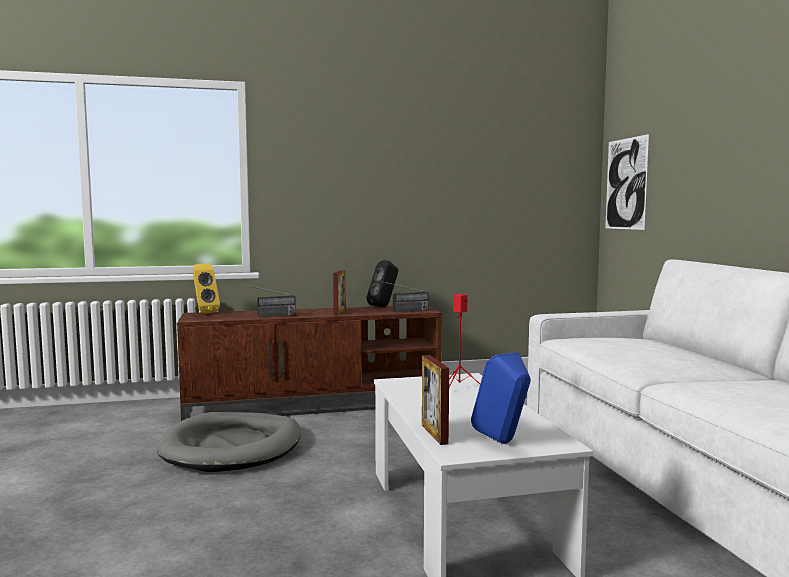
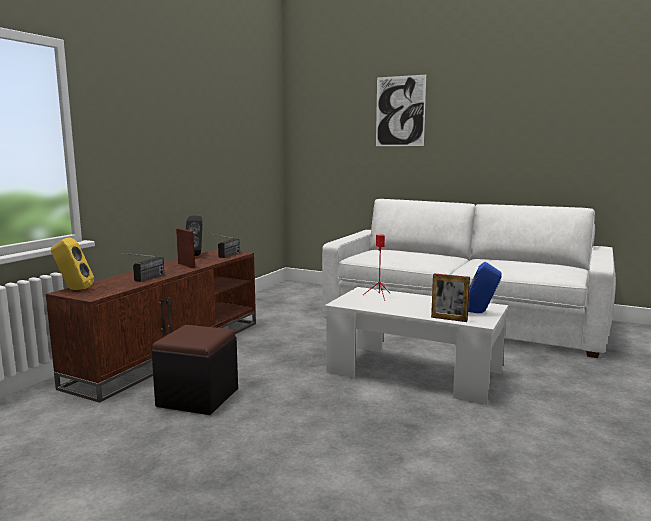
camera: 50 degrees left, 5 degrees up
(232, 447) = (198, 397): grey dog bed -> black ottoman
(626, 184) = (312, 147): picture -> picture (400, 111)

